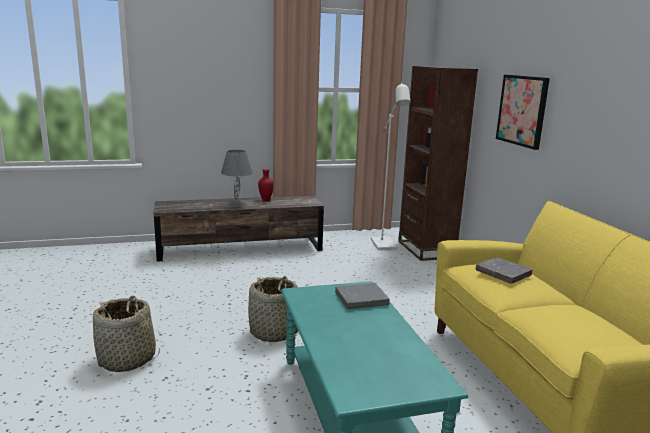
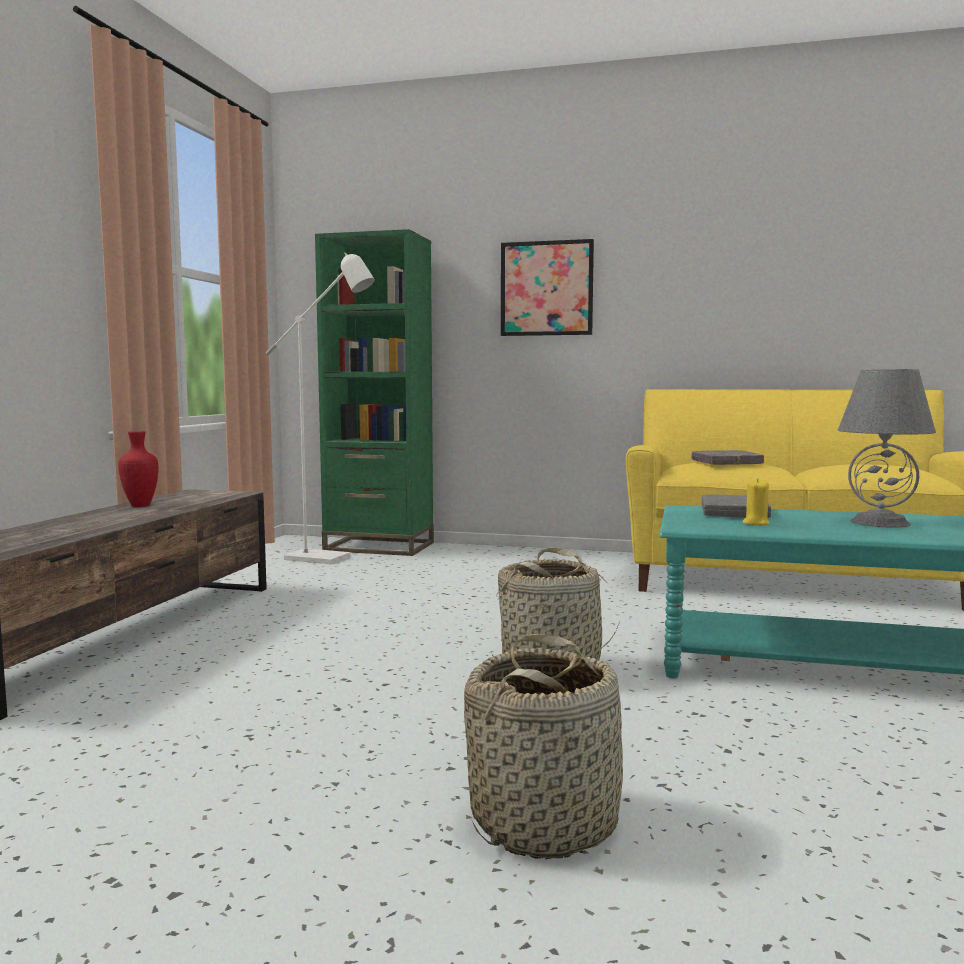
camera: 60 degrees left, 10 degrees down
(237, 204) = (116, 518): grey table lamp -> grey table lamp (880, 522)
(329, 307) = (755, 523): none -> yellow candle
(426, 249) = (379, 546): brown bookcase -> green bookcase

